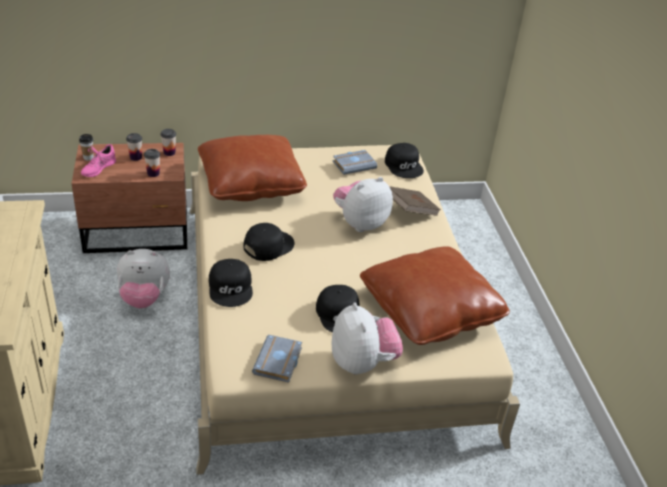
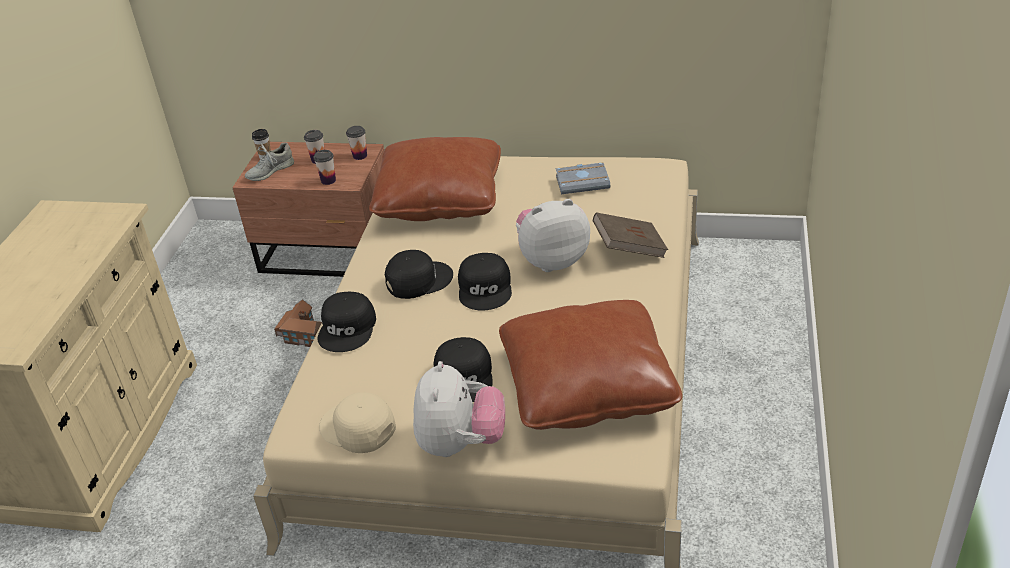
camera: 25 degrees right, 0 degrees up
(98, 168) = (270, 171): pink shoe -> grey shoe
(144, 298) = (302, 333): plush toy -> toy house
(279, 362) = (357, 428): grey book -> beige cap
(404, 166) = (651, 187): black cap -> black cap (486, 288)

